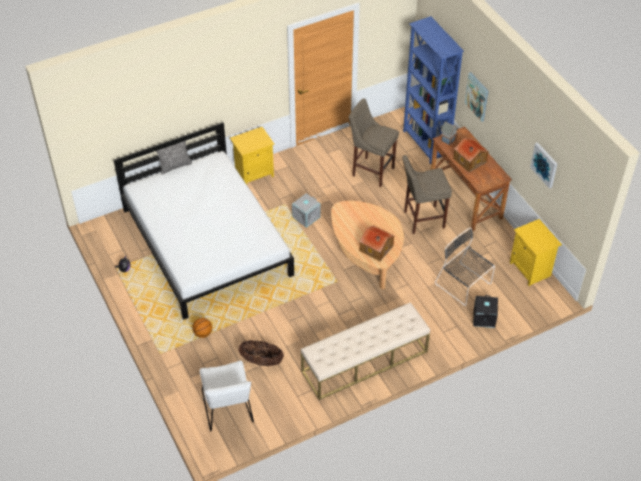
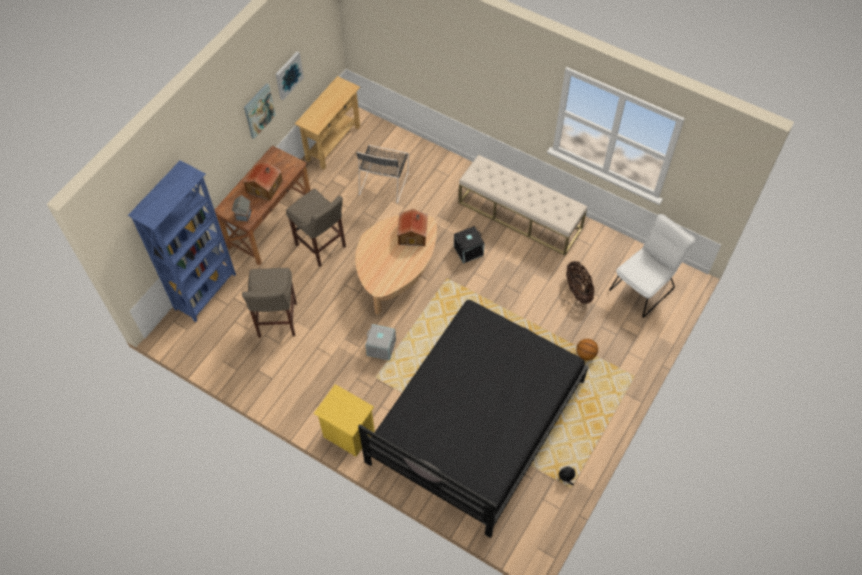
camera: 120 degrees left, 10 degrees up
(207, 242) = (475, 421): white bed -> black bed
(477, 96) = (208, 165): picture -> picture (258, 110)
(483, 318) = (413, 154): black storage box -> black storage box (468, 251)
(531, 269) = (333, 143): yellow nightstand -> beige console table

